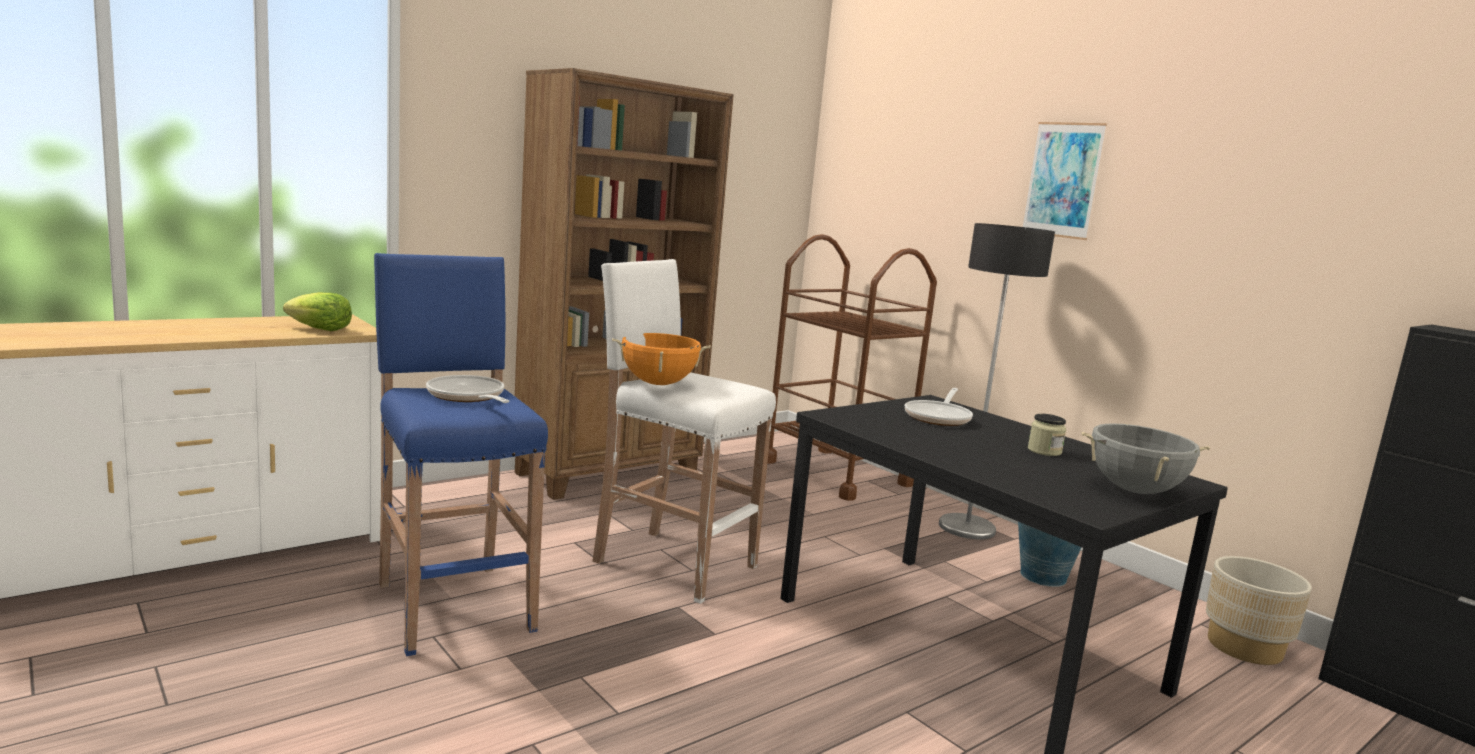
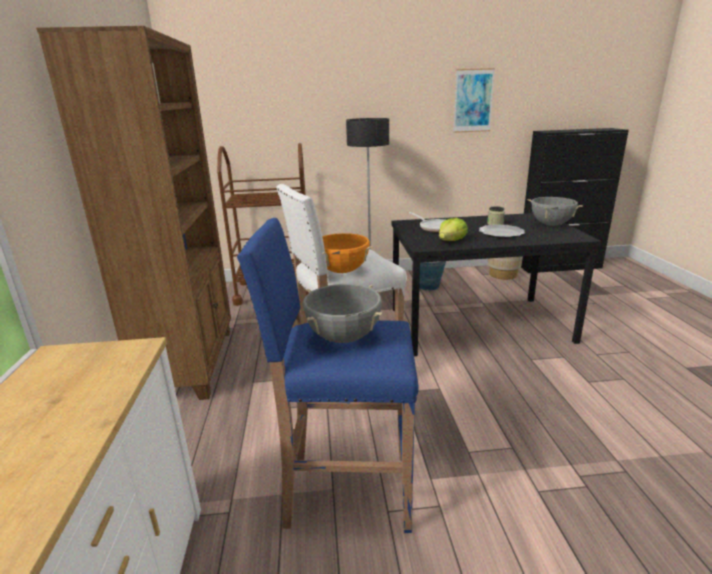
camera: 55 degrees left, 10 degrees up
(320, 329) = (107, 370): lettuce -> lettuce (451, 241)
(468, 397) = (344, 338): frying pan -> grey cooking pot
(992, 455) = (501, 233): none -> plate
(1063, 180) = (366, 88): picture -> picture (473, 101)

